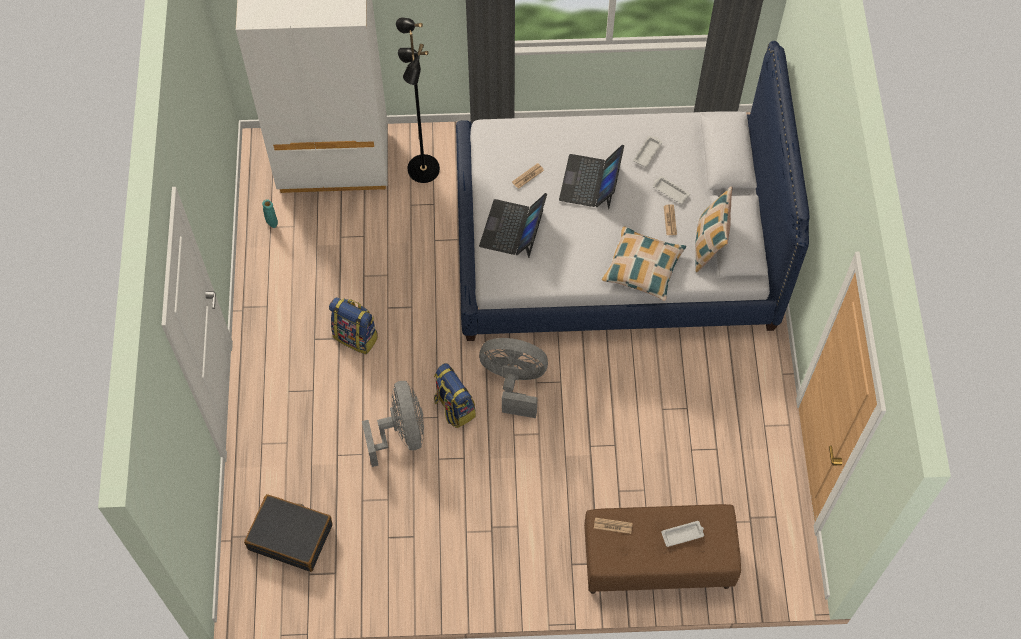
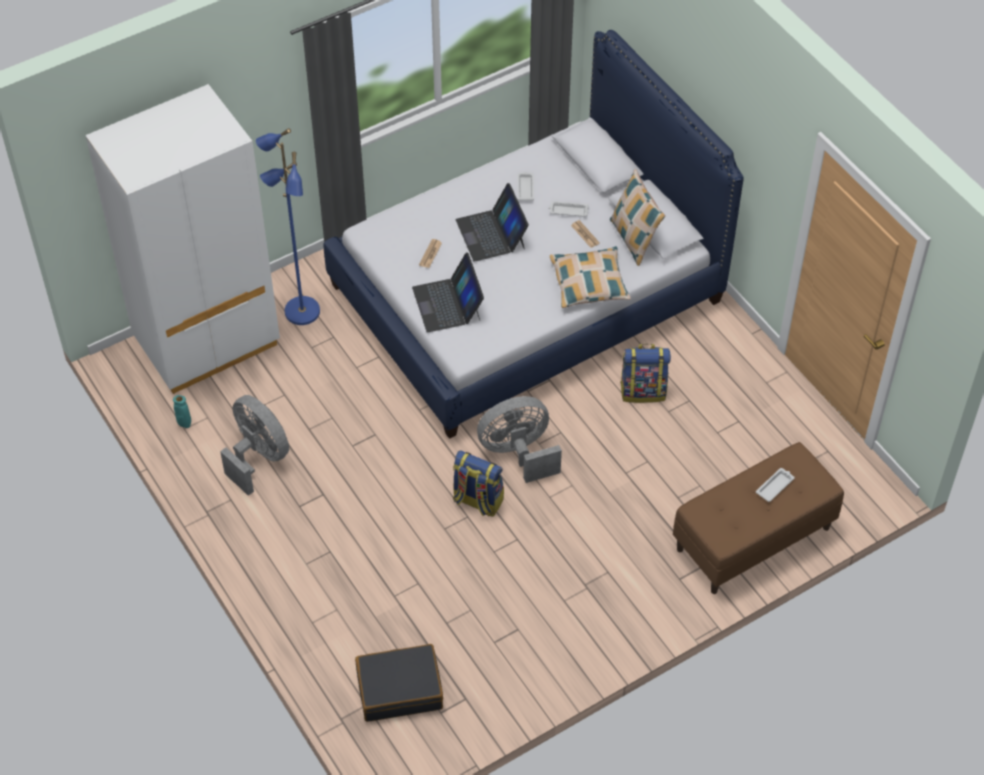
camera: 30 degrees left, 10 degrees down
(356, 336) = (339, 484): backpack -> backpack (643, 391)
(401, 433) = (443, 547): grey fan -> grey fan (258, 457)
(422, 169) = (301, 312): black floor lamp -> blue floor lamp
(613, 525) = (709, 509): newspaper -> none

